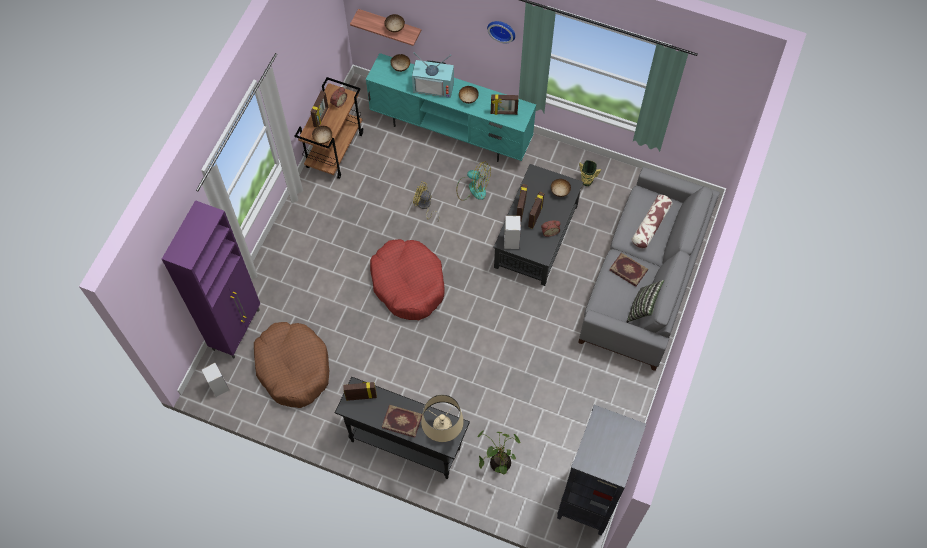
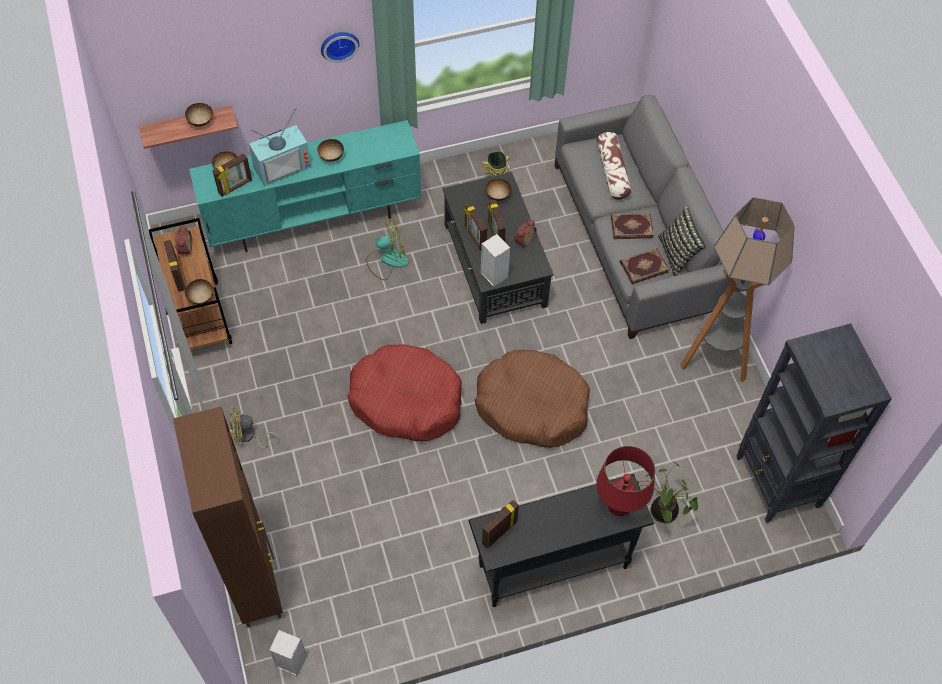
camera: 40 degrees left, 5 degrees down
(237, 329) = (256, 583): purple cabinet -> brown cabinet
(293, 368) = (359, 577): brown dog bed -> brown dog bed (532, 406)
(402, 420) = (565, 525): book -> book (643, 266)
(424, 206) = (353, 311): yellow fan -> yellow fan (248, 436)
(442, 433) = (619, 506): beige table lamp -> red table lamp
(503, 113) = (381, 148): picture frame -> picture frame (235, 187)
(622, 394) = (714, 358): none -> floor lamp

